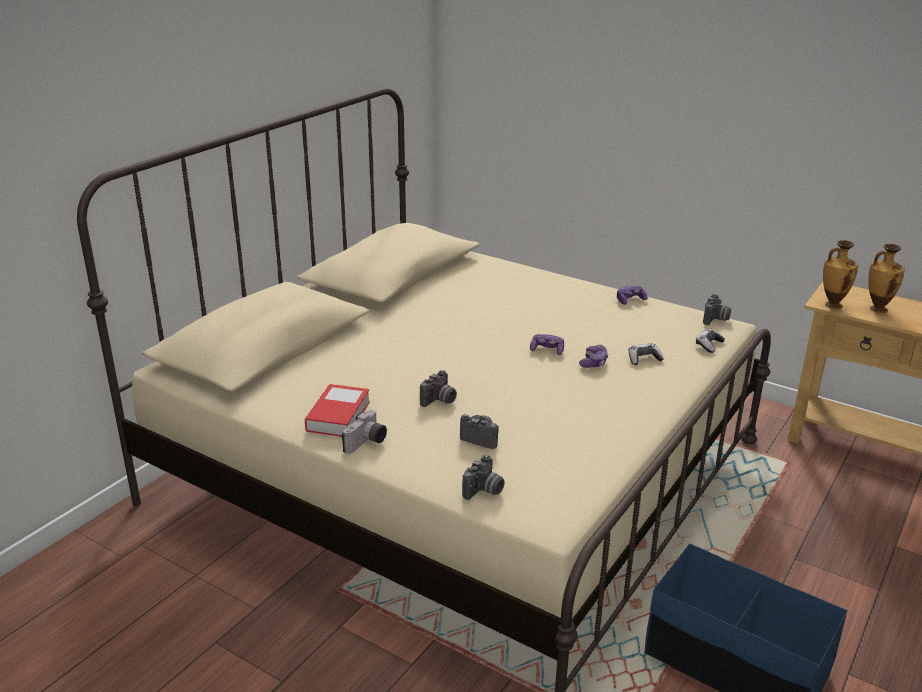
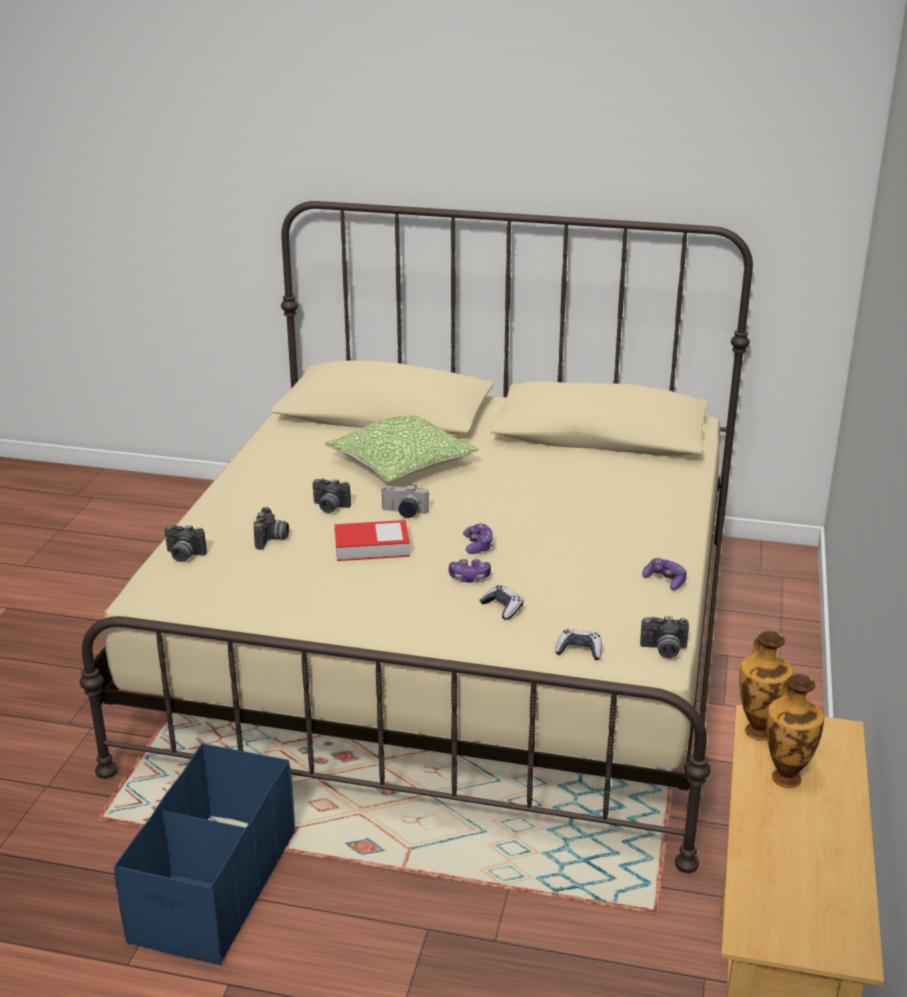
camera: 70 degrees right, 0 degrees up
(338, 416) = (276, 469): book -> book (372, 546)
(367, 443) = (237, 490): camera -> camera (404, 513)
(383, 355) = (401, 465): none -> pillow

